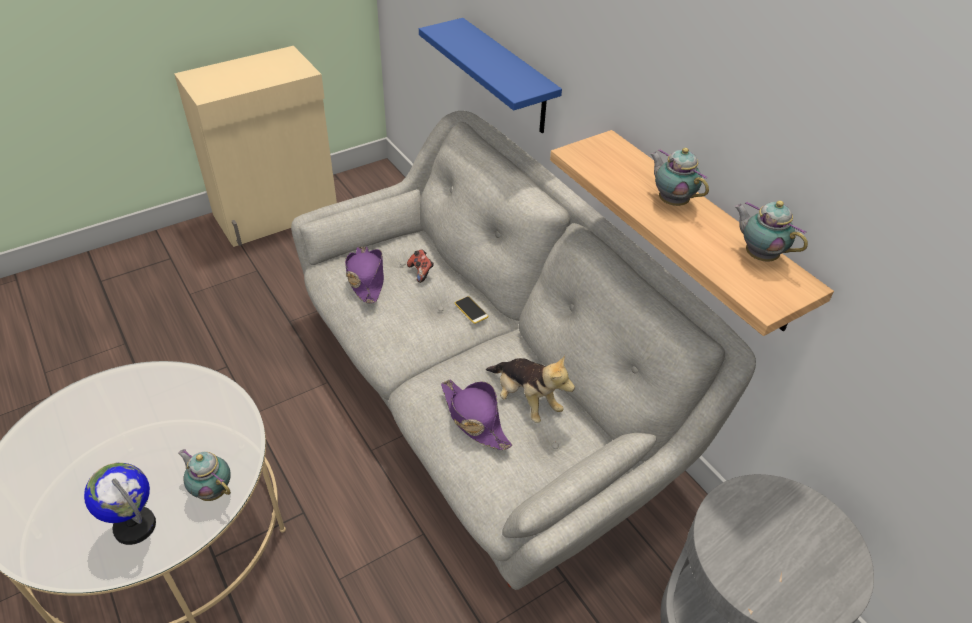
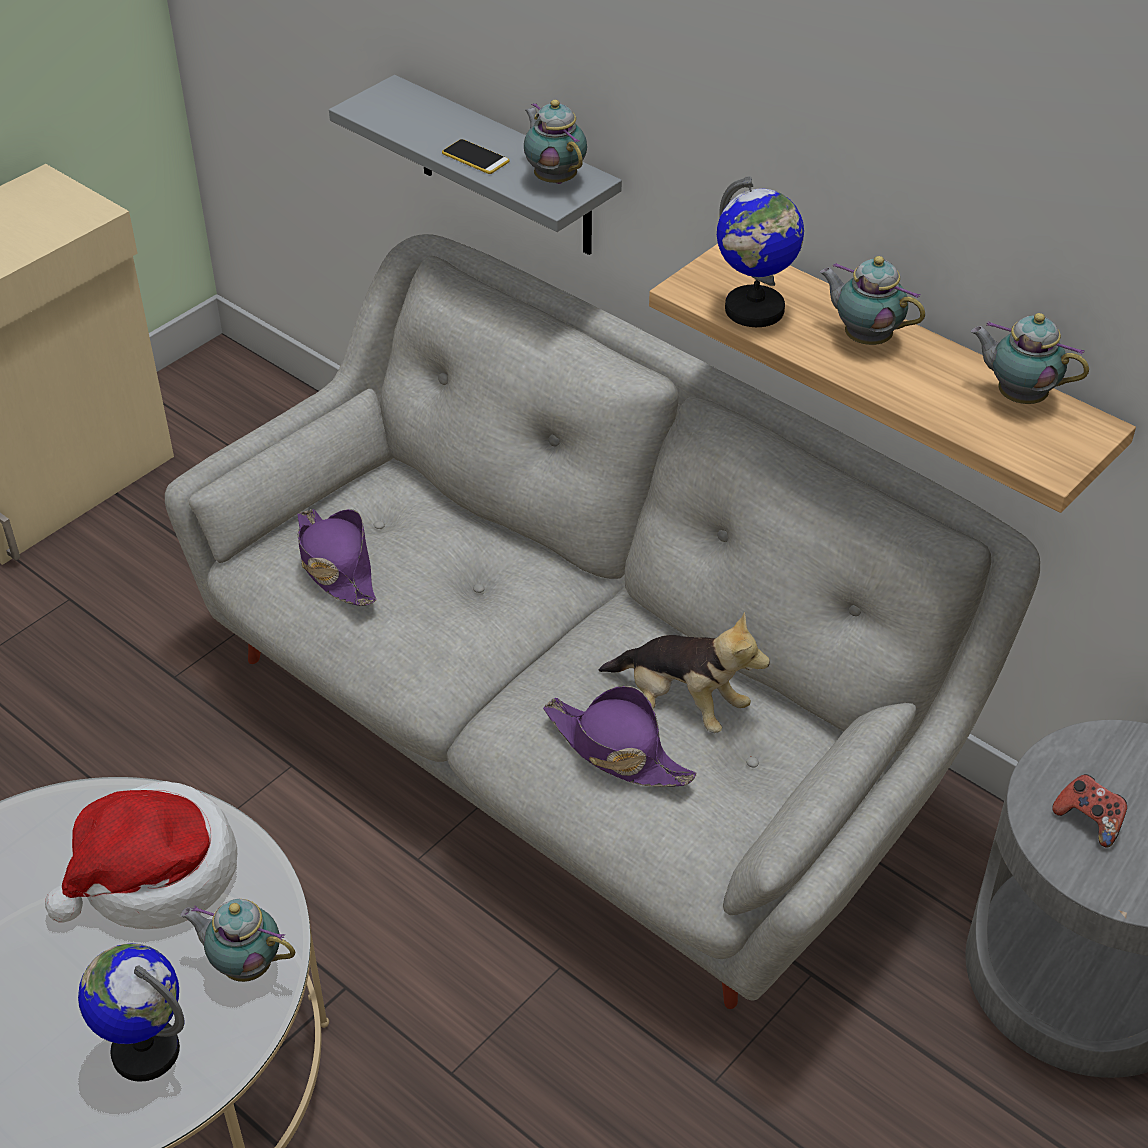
camera: 15 degrees left, 0 degrees up
(191, 424) = (155, 874): none -> hat
(421, 272) = (426, 533): game controller -> game controller (1089, 821)
(471, 310) = (536, 578): phone -> phone (475, 157)
(508, 77) = (505, 168): blue shelf -> grey shelf
(523, 81) = (554, 178): none -> teapot
(609, 172) = (754, 310): none -> globe

